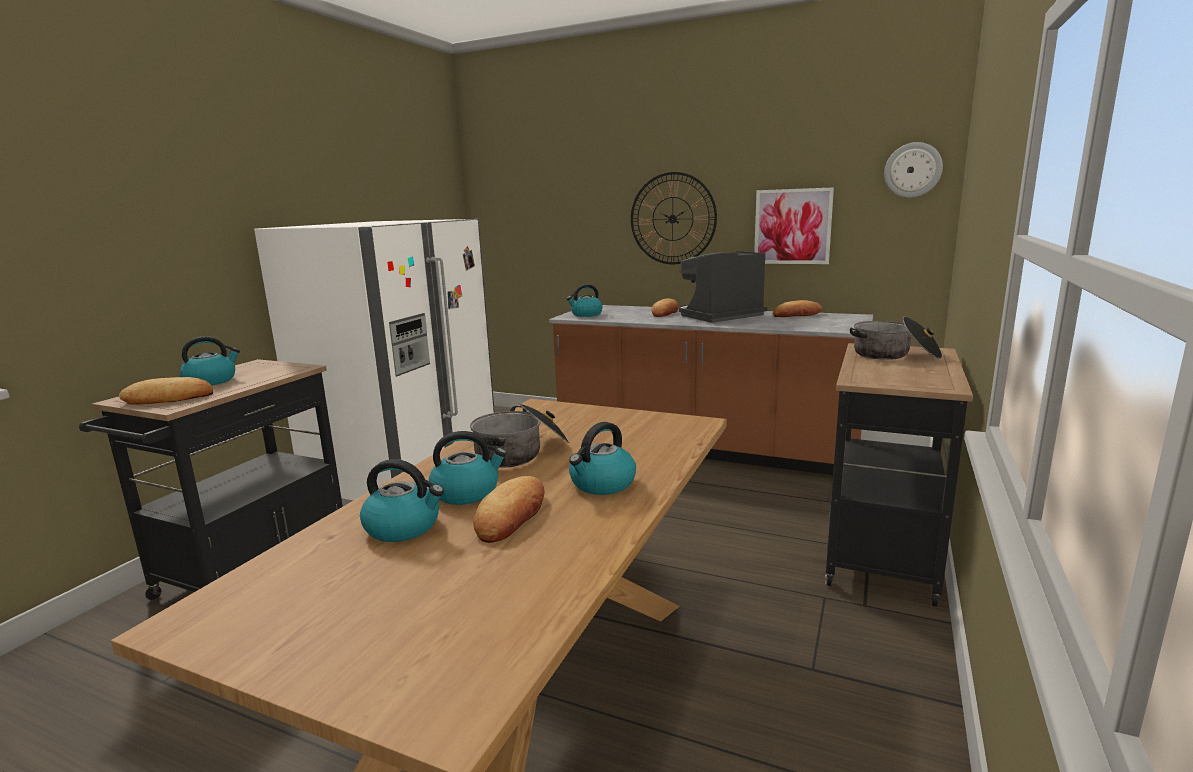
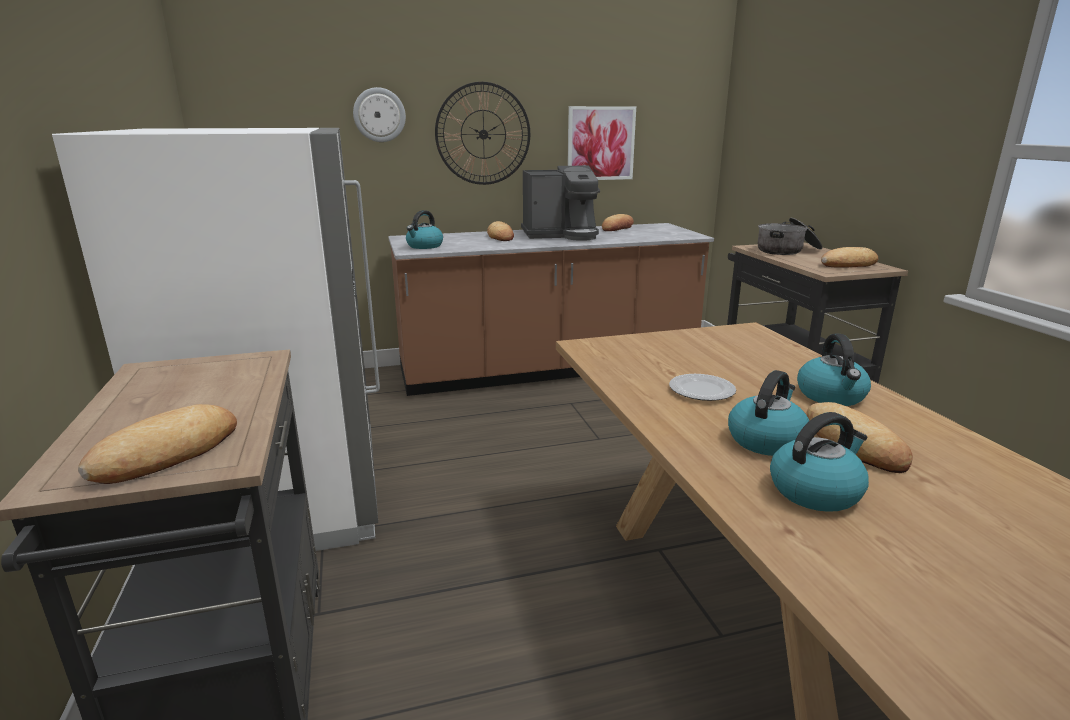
camera: 40 degrees left, 5 degrees up
(211, 381) = (156, 410): kettle -> none
(521, 452) = (701, 391): cooking pot -> plate
(720, 316) = (561, 235): coffee machine -> coffee machine turned 120 degrees counterclockwise
(912, 170) = (694, 94): wall clock -> wall clock (379, 115)
(915, 377) = (848, 264): none -> bread

